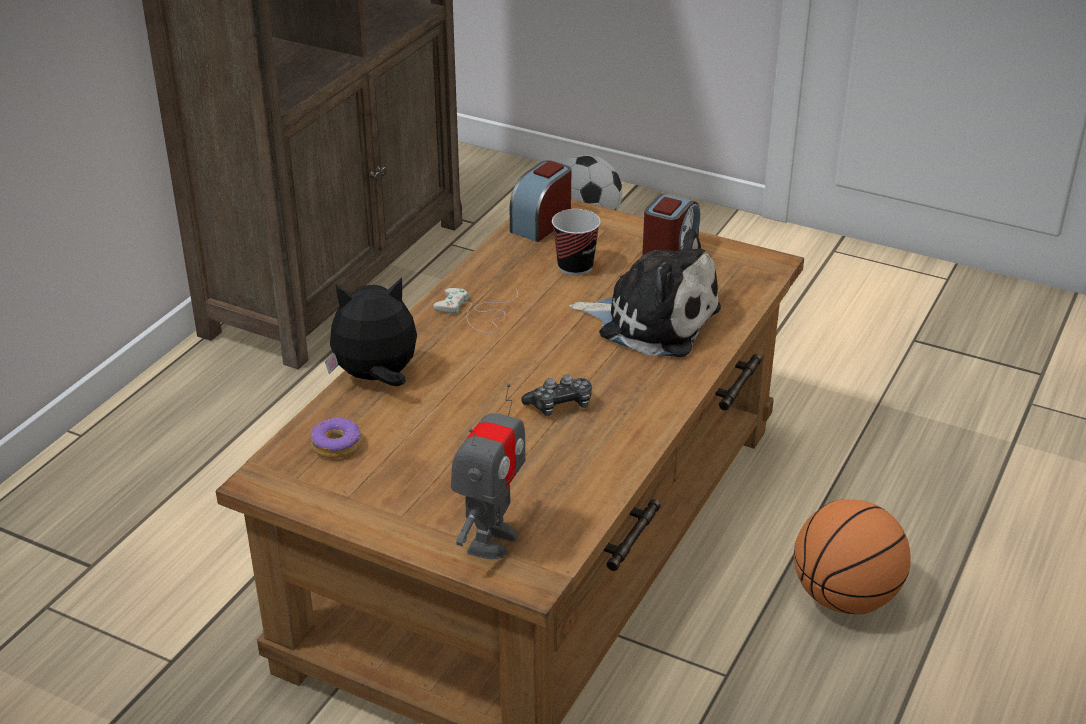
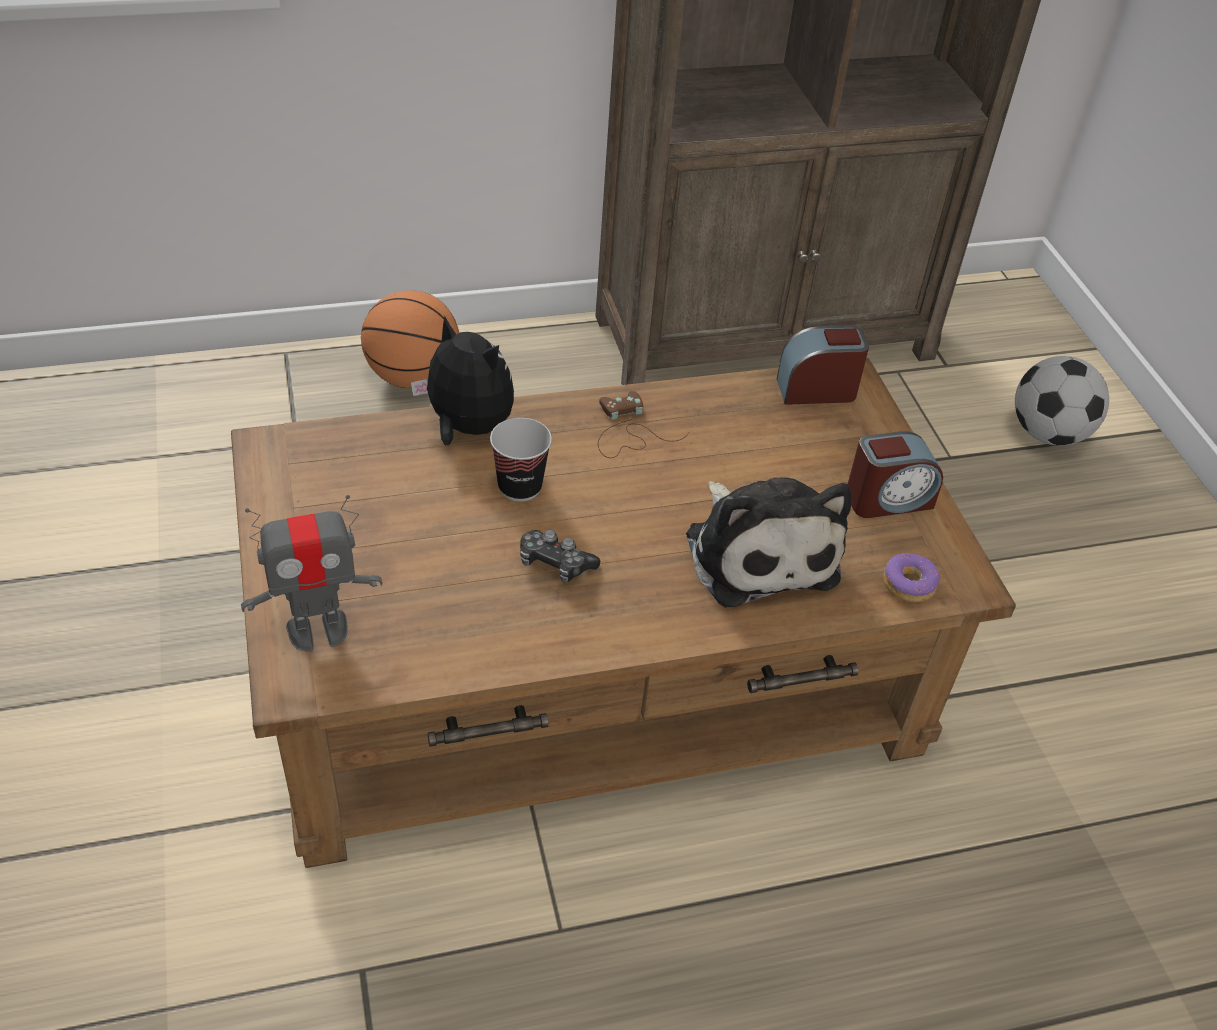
camera: 45 degrees right, 10 degrees up
(336, 445) = (352, 460): donut -> donut (909, 584)
(477, 313) = (627, 431): white game controller -> brown game controller
(575, 267) = (777, 451): cup -> cup (520, 487)
(845, 598) = (760, 968): basketball -> basketball (412, 377)

